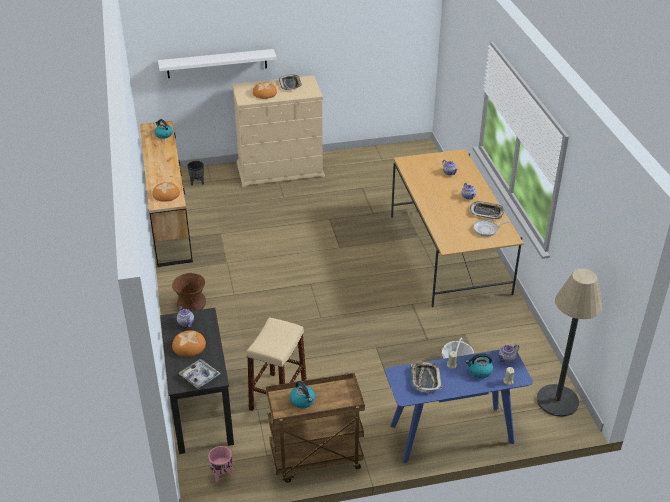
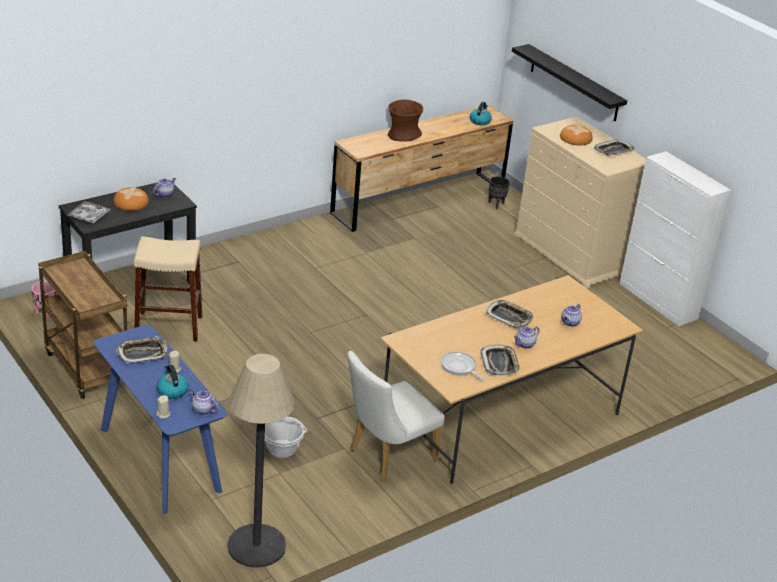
camera: 65 degrees right, 5 degrees down
(165, 194) = (369, 144): bread -> none
(191, 304) = (283, 245): brown vase -> brown vase (403, 135)
(217, 63) = (574, 83): white shelf -> black shelf
(303, 401) = (78, 280): kettle -> none
(353, 154) = (658, 301): none -> white cabinet
(435, 194) = (509, 317): none -> tray
(478, 316) = (387, 456): none -> white chair

